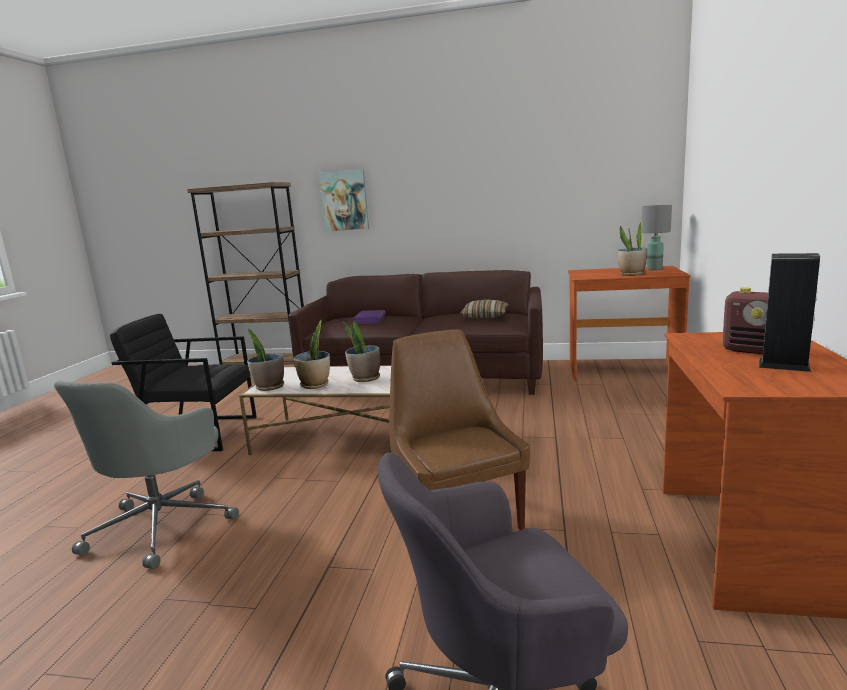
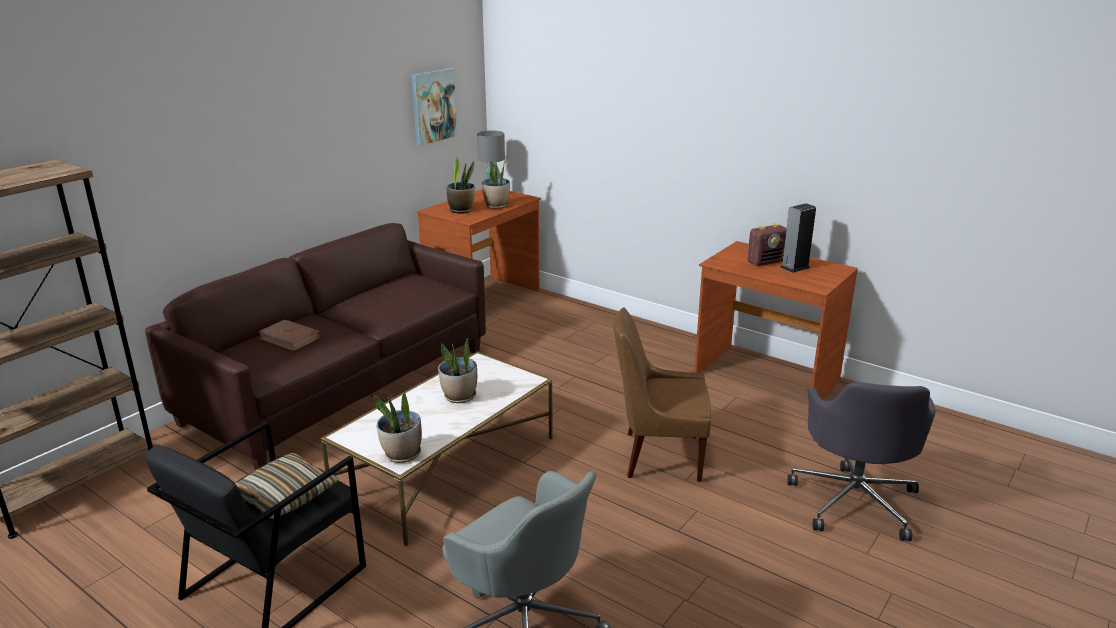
camera: 65 degrees left, 10 degrees up
(315, 385) = (438, 426): potted plant -> potted plant (461, 210)
(344, 200) = (151, 174): picture -> picture (433, 106)
(369, 319) = (290, 338): purple book -> brown book
(485, 316) = (405, 288): pillow -> pillow (285, 496)

